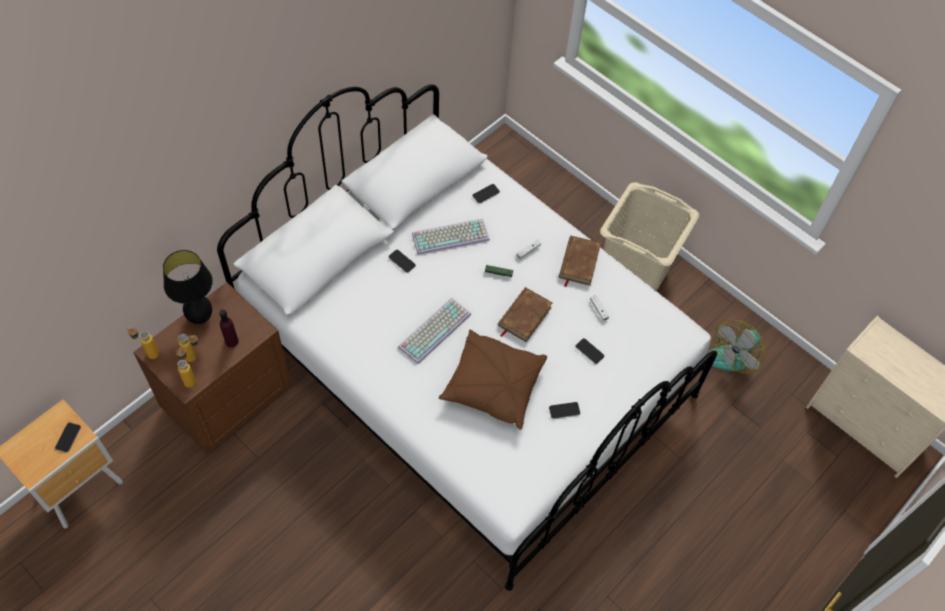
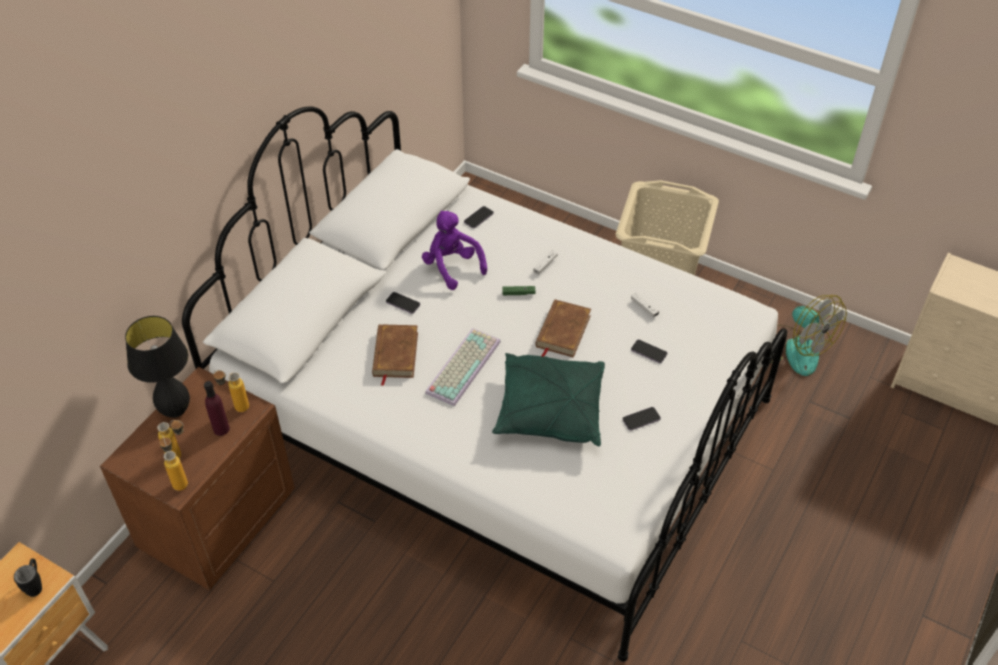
camera: 10 degrees left, 10 degrees down
(68, 437) = (36, 585): phone -> black mug
(148, 353) = (119, 463): bottle -> bottle (235, 407)
(451, 235) = (452, 266): keyboard -> purple plush toy
(493, 385) = (550, 410): brown pillow -> green pillow
(579, 262) = (606, 265): brown book -> brown book (395, 354)
(734, 353) = (793, 349): fan -> fan turned 75 degrees counterclockwise

